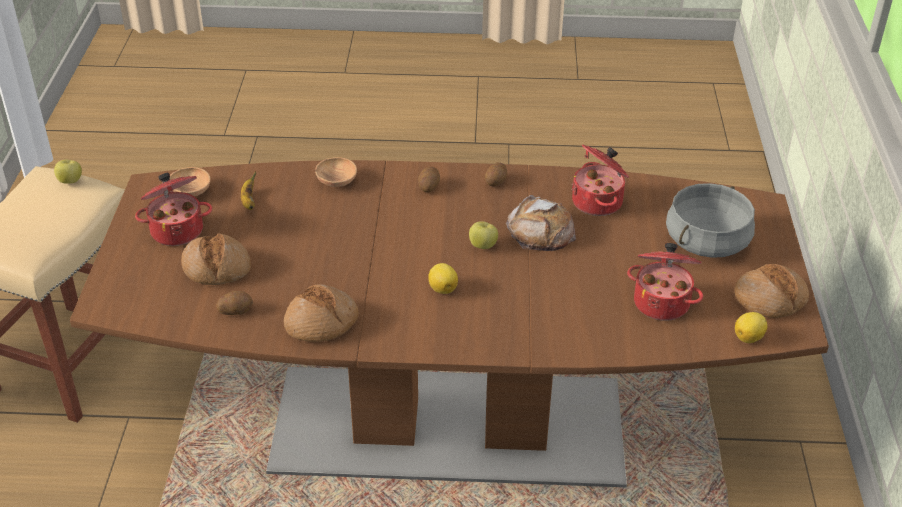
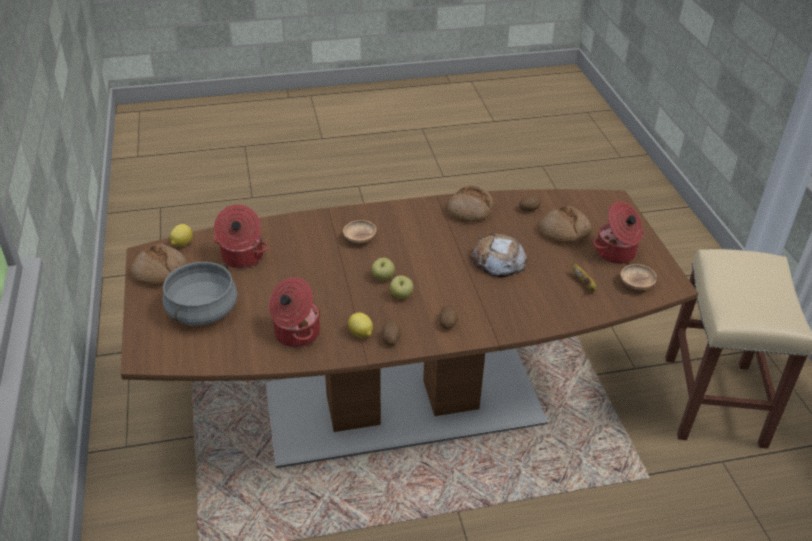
camera: 165 degrees right, 0 degrees up
(70, 181) = (760, 317): apple -> apple (401, 296)
(336, 181) = (528, 314): brown bowl -> brown bowl (359, 239)
(442, 288) = (401, 243): lemon -> lemon (361, 334)
(541, 231) = (340, 298): bread -> bread (498, 261)

